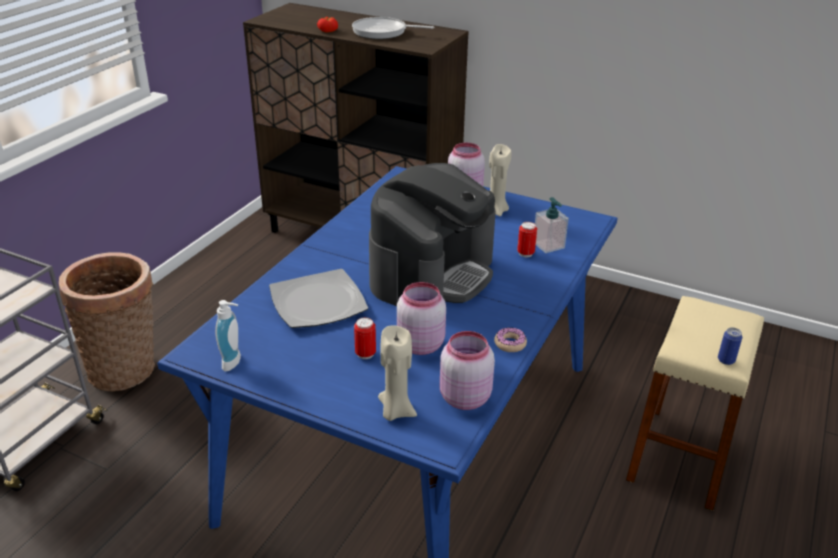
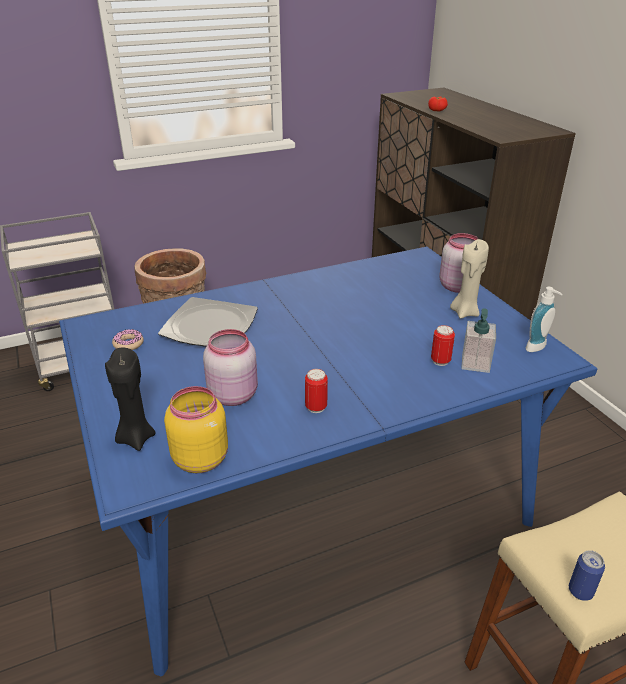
camera: 40 degrees right, 0 degrees up
(234, 362) = (95, 343): soap dispenser -> soap dispenser (538, 348)
(365, 354) = (183, 381): can -> can (316, 407)
(383, 32) = (484, 119): frying pan -> none
(395, 411) = (135, 438): beige candle -> black candle
(432, 274) = (328, 342): coffee machine -> none
(463, 397) = (200, 458): pink jar -> yellow jar
(510, 344) = (307, 434): donut -> donut (128, 344)

